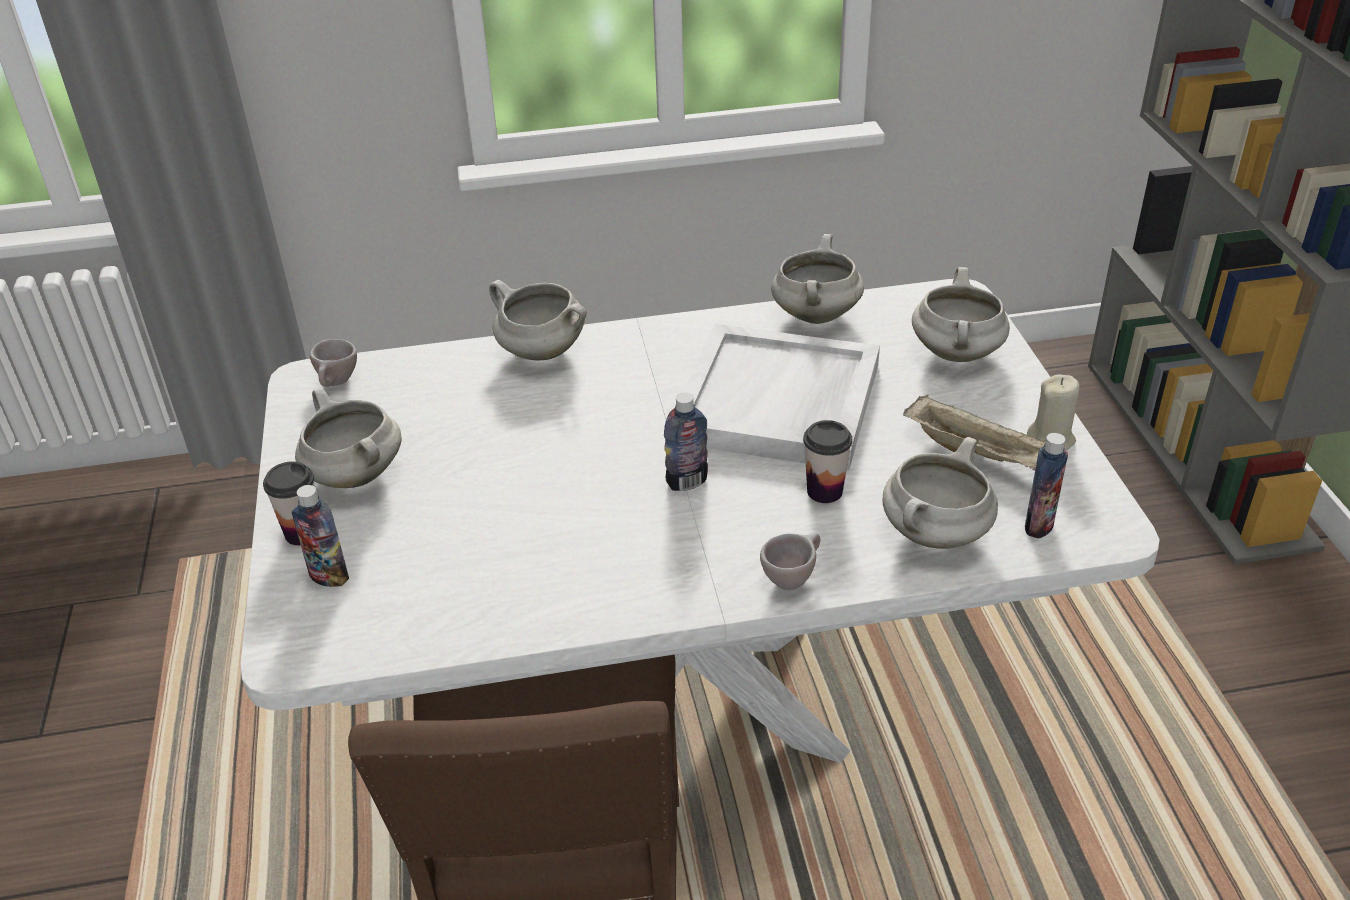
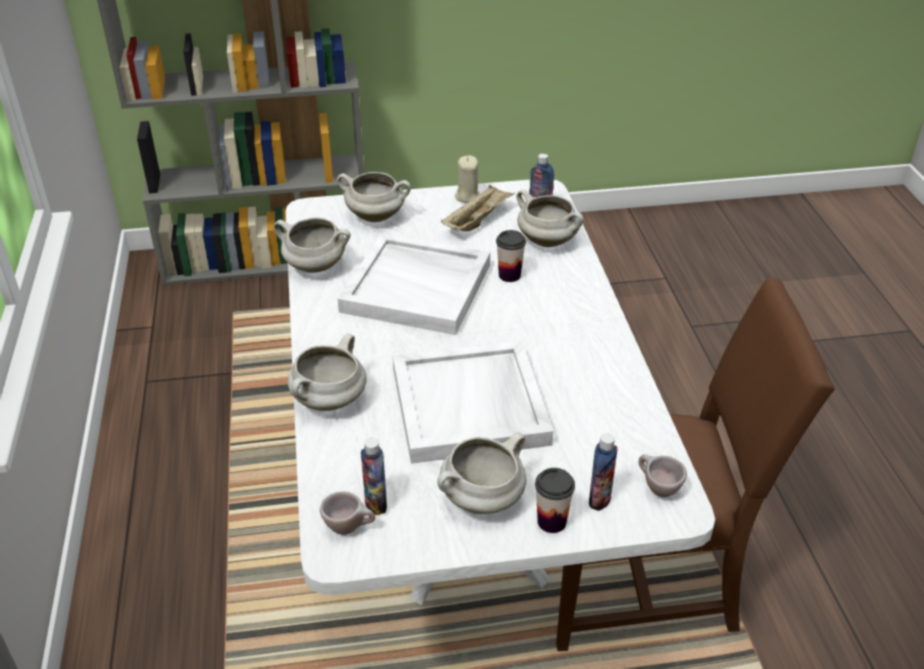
camera: 90 degrees left, 0 degrees up
(520, 461) = (471, 406): none -> white tray
(687, 482) = (498, 328): bottle -> bottle (376, 503)
(792, 578) = (586, 291): beige cup -> beige cup (656, 488)

